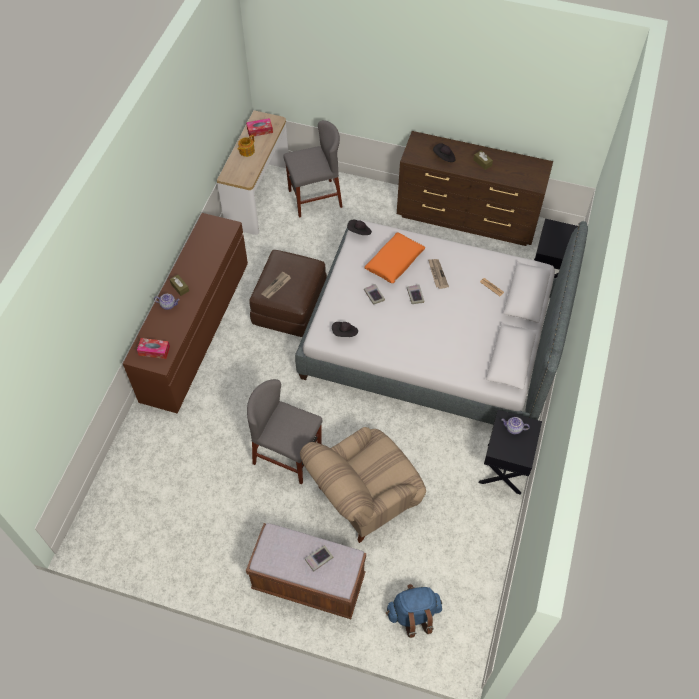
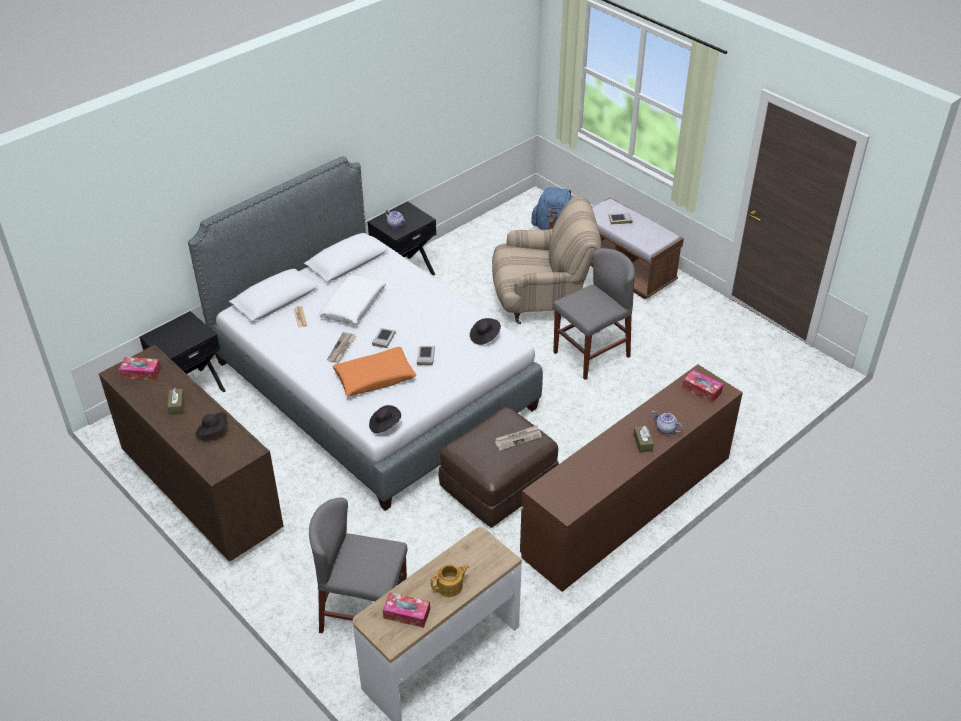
camera: 150 degrees left, 15 degrees down
(287, 455) = (591, 354): grey chair -> grey chair turned 90 degrees counterclockwise
(464, 316) = (353, 306): none -> white pillow
(528, 172) = (141, 373): none -> tissue box

